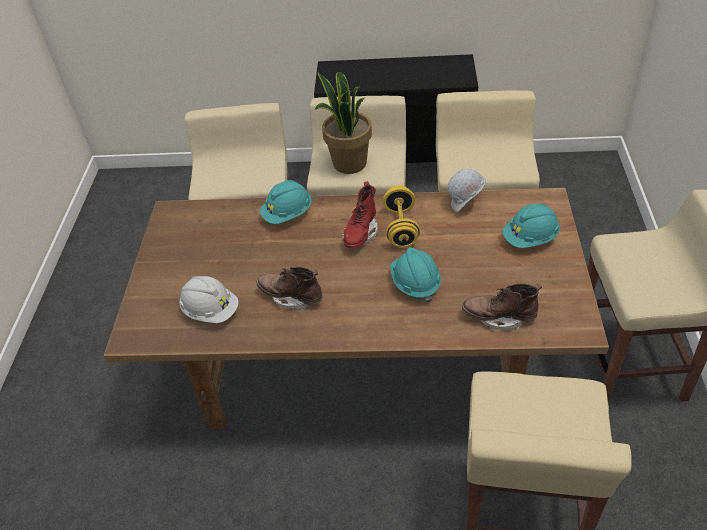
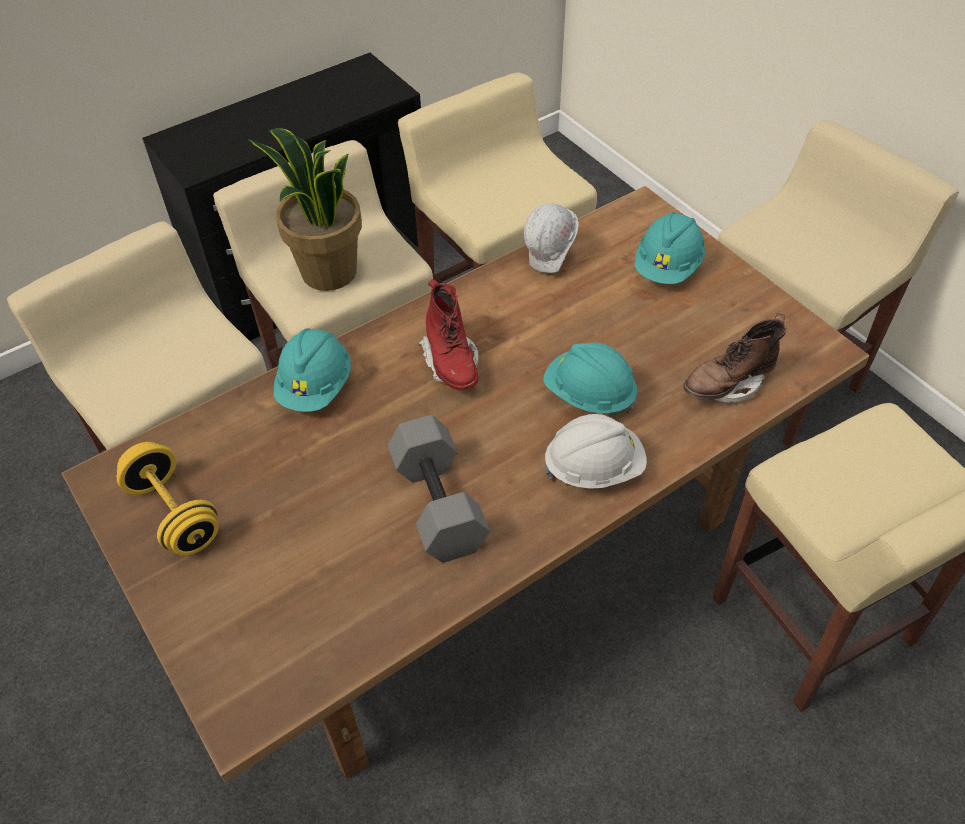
camera: 40 degrees left, 5 degrees up
(211, 311) = (337, 594): white hard hat -> white hard hat (594, 468)
(291, 297) = (441, 504): brown boot -> grey dumbbell
(401, 228) = (498, 328): yellow dumbbell -> yellow dumbbell (175, 514)

